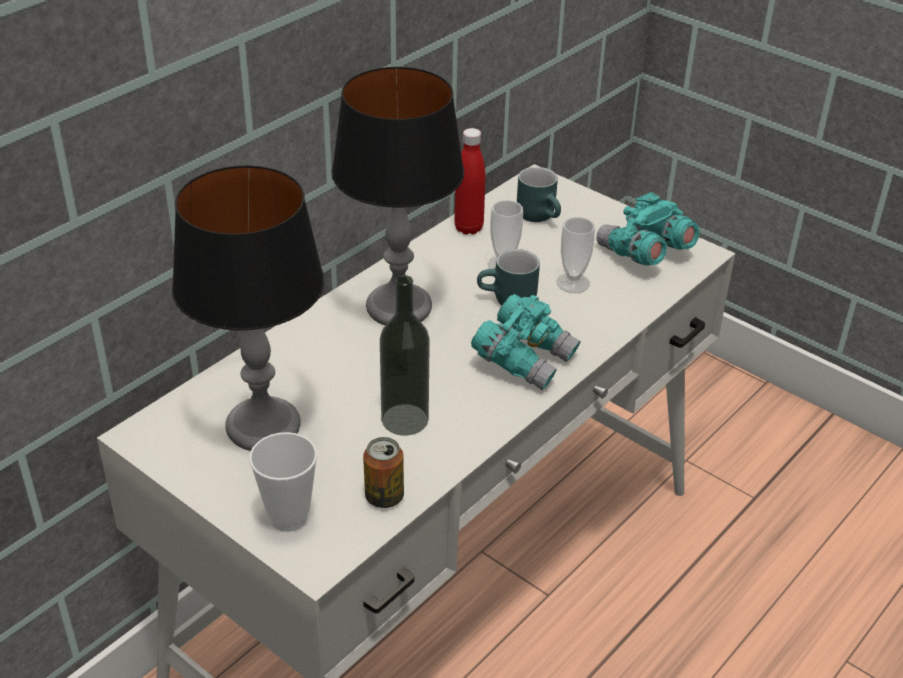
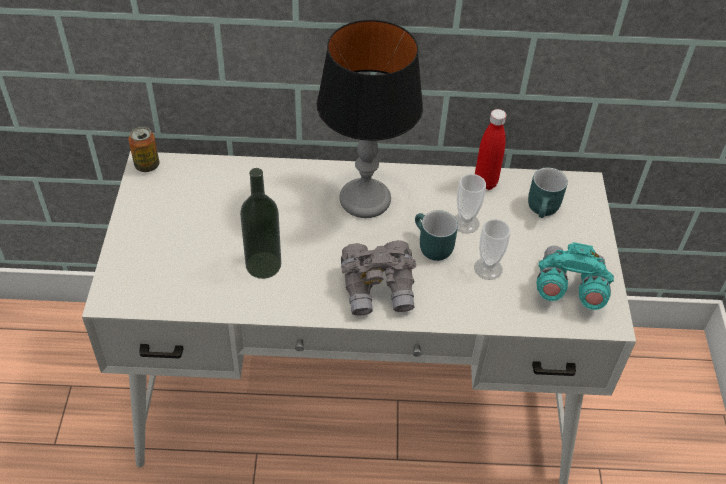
camera: 50 degrees right, 10 degrees up
(263, 426) = (198, 208): table lamp -> none
(288, 517) = (135, 265): cup -> none
(384, 497) = (188, 296): can -> can (147, 165)
(524, 359) = (379, 289): turquoise binoculars -> grey binoculars

